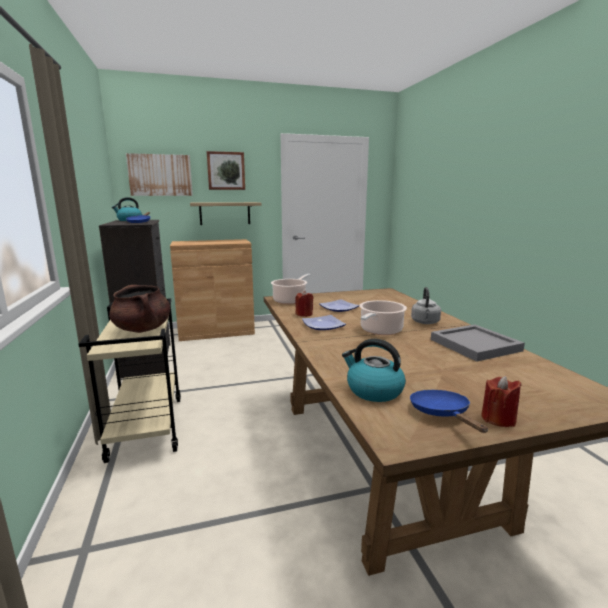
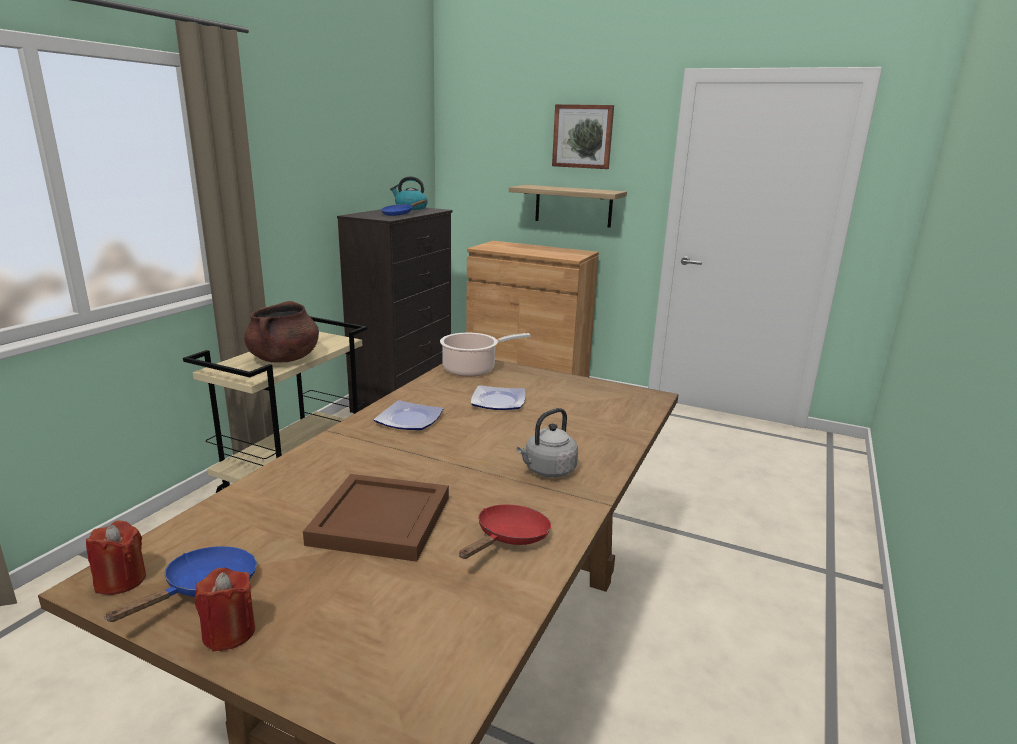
camera: 40 degrees right, 5 degrees up
(160, 175) = (491, 141): picture -> none
(304, 314) = (432, 396): red candle -> red candle (121, 580)
(373, 390) = (228, 523): kettle -> none
(380, 331) = (450, 456): cooking pot -> none
(423, 359) = (380, 519): none -> brown tray
(476, 345) = (509, 538): grey tray -> red frying pan

